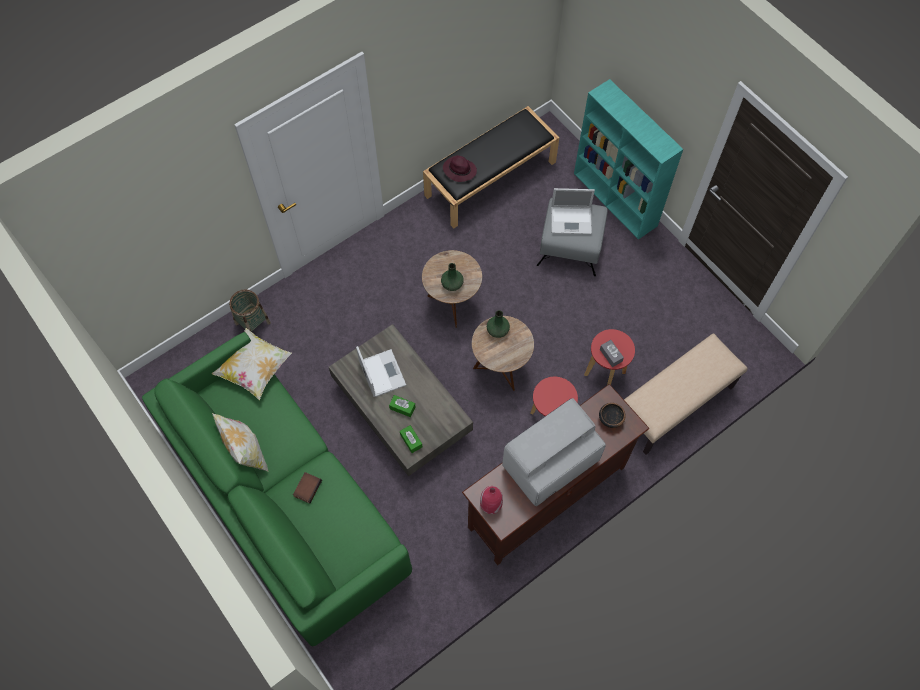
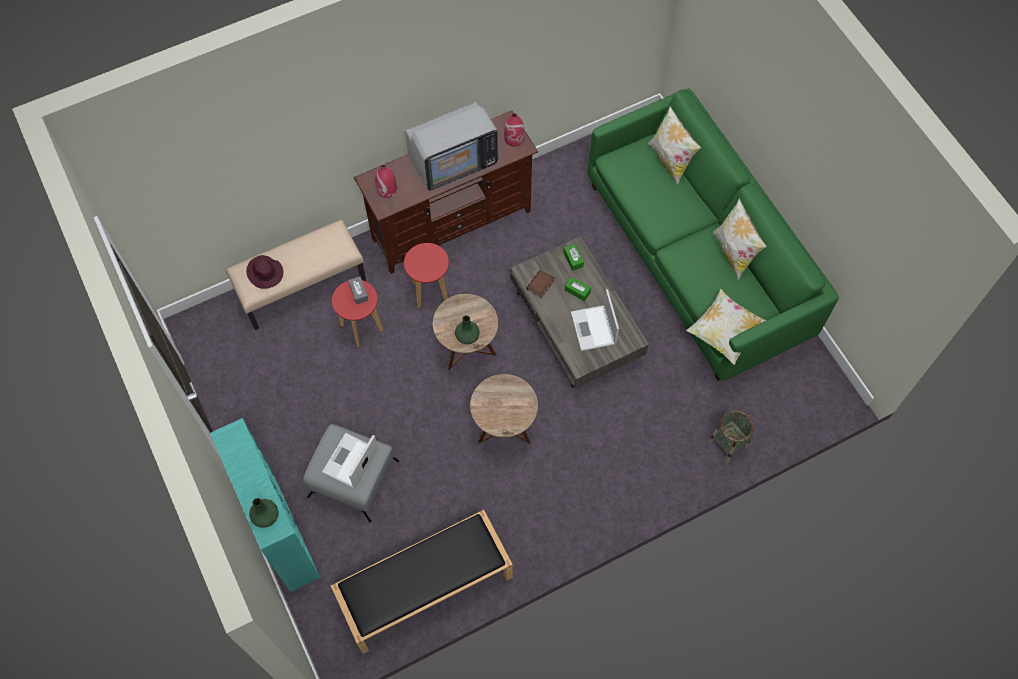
camera: 170 degrees left, 0 degrees up
(307, 488) = (677, 213): book -> book (541, 285)
(318, 554) = (670, 160): none -> pillow
(452, 284) = (505, 395): green vase -> green vase (265, 516)
(459, 170) = (468, 550): purple hat -> purple hat (265, 273)
(572, 220) = (350, 462): laptop -> laptop turned 75 degrees counterclockwise
(610, 418) = (387, 189): bowl -> red vase

